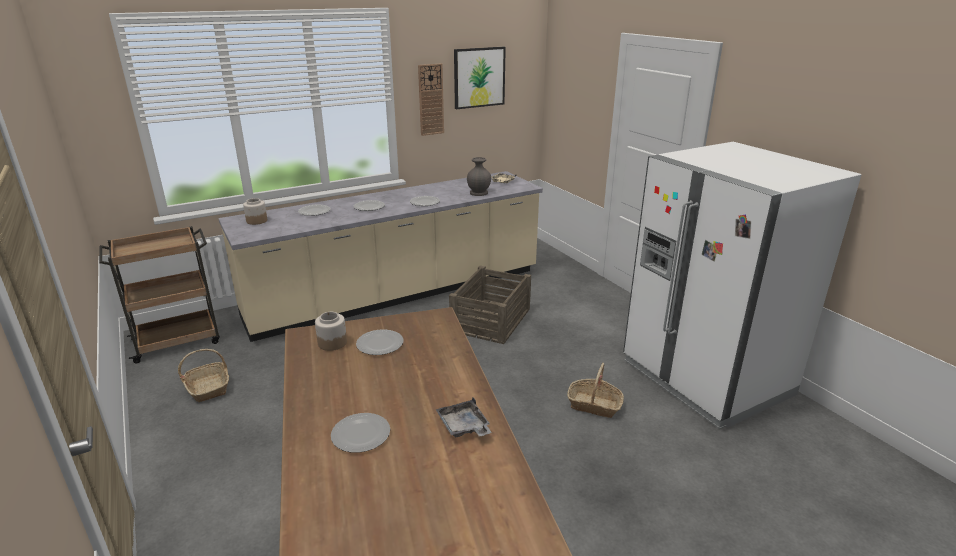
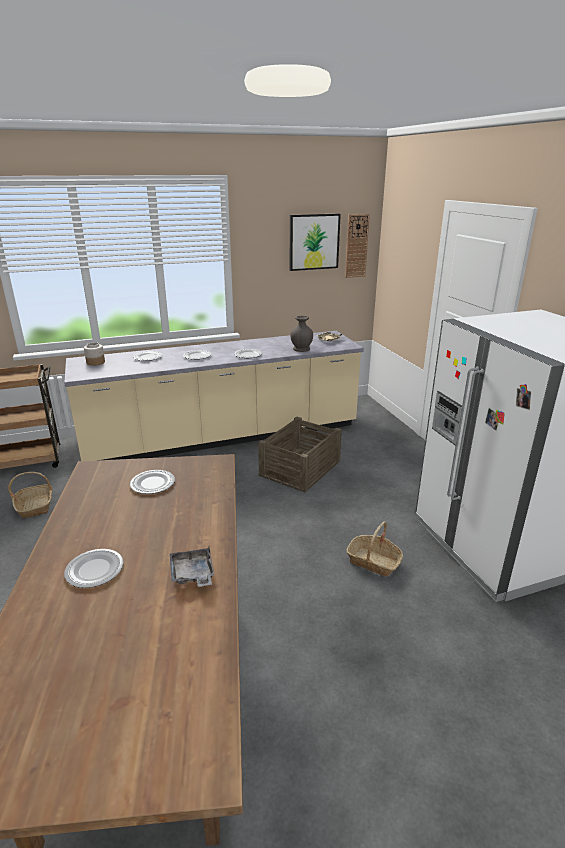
camera: 10 degrees right, 0 degrees up
(332, 343) = (111, 478): jar -> none
(431, 100) = (266, 261): wall clock -> wall clock (356, 246)

